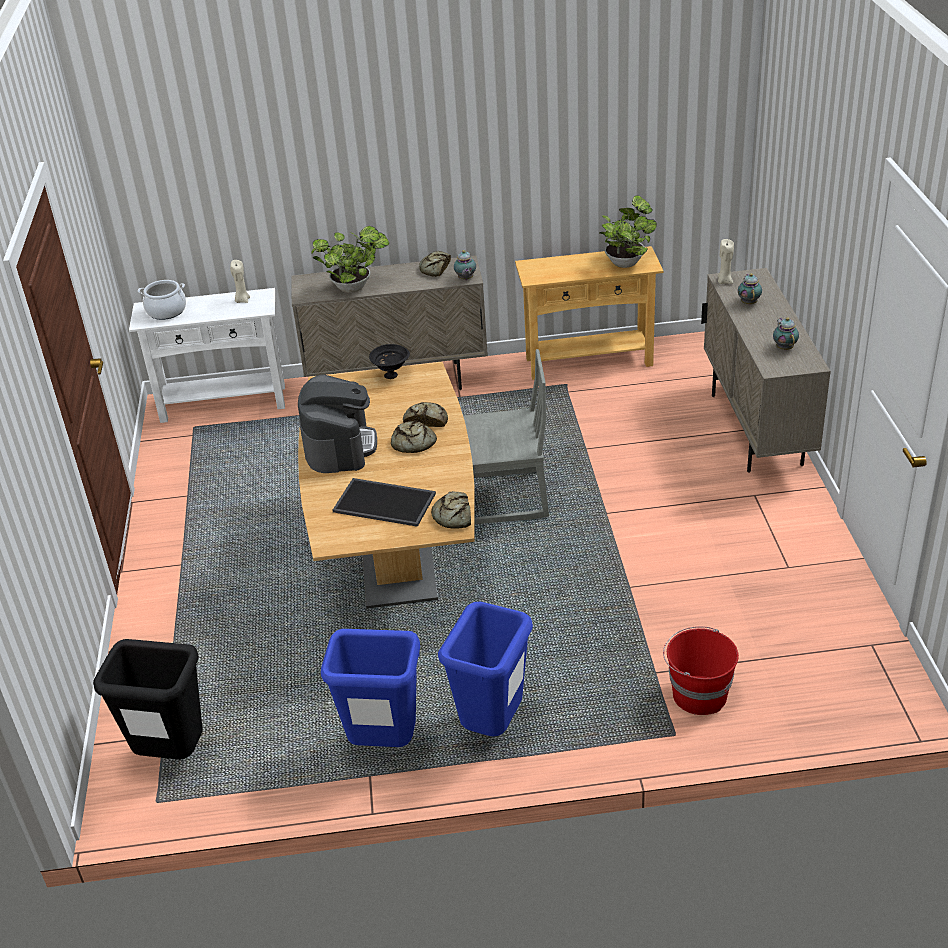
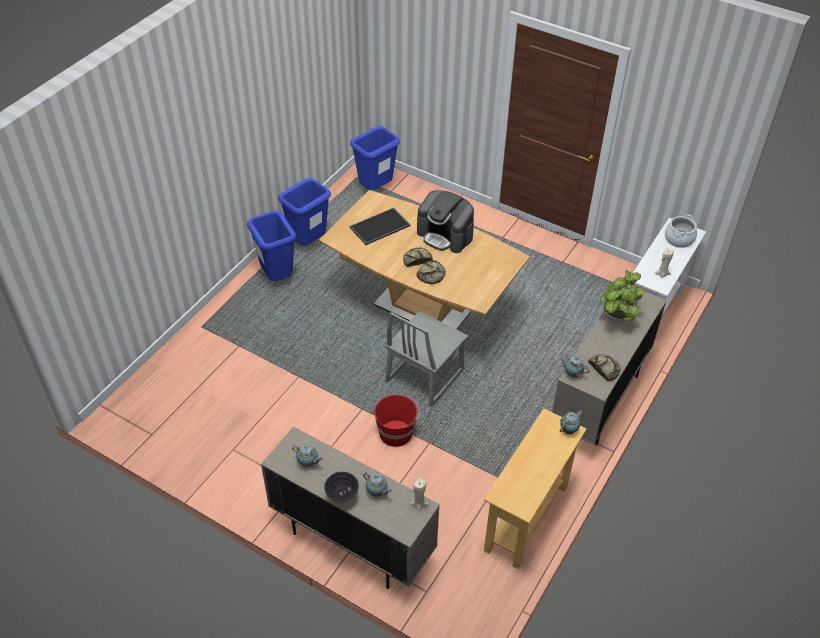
camera: 125 degrees right, 10 degrees up
(171, 756) = (376, 189): black trash can -> blue trash can
(392, 375) = (493, 286): black bowl -> black bowl (342, 498)
(453, 516) = (342, 241): bread -> none
(529, 266) = (569, 430): none -> teapot
(626, 262) = (519, 487): potted plant -> none
(698, 694) = (209, 350): red bucket -> red bucket (396, 432)

